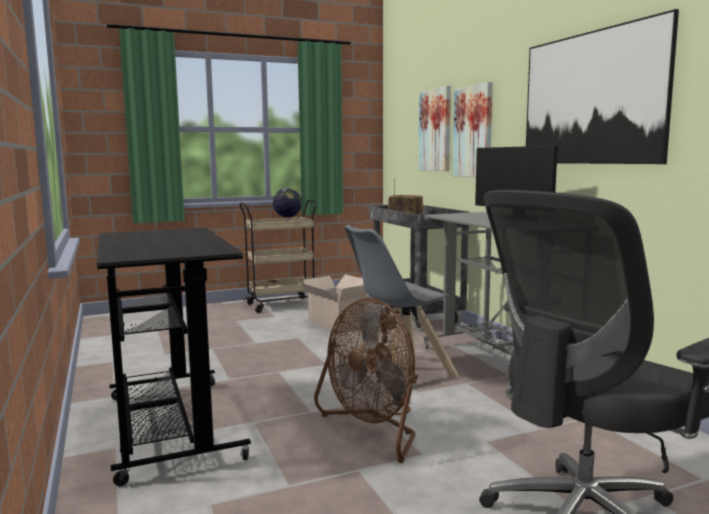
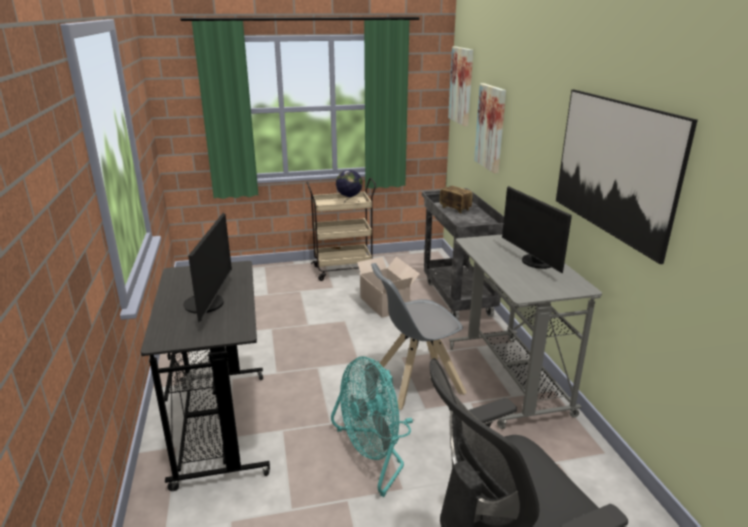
camera: 10 degrees right, 15 degrees up
(169, 242) = (208, 304): none -> monitor
(376, 428) = (375, 451): brown fan -> turquoise fan
(473, 131) = (520, 146): picture -> picture (462, 85)

